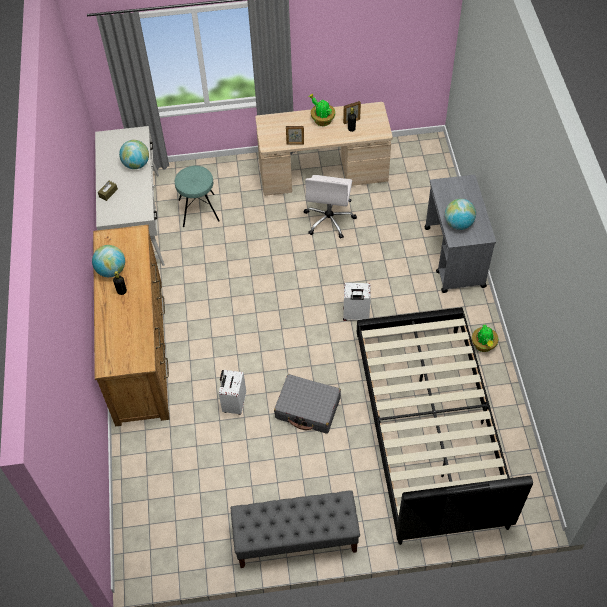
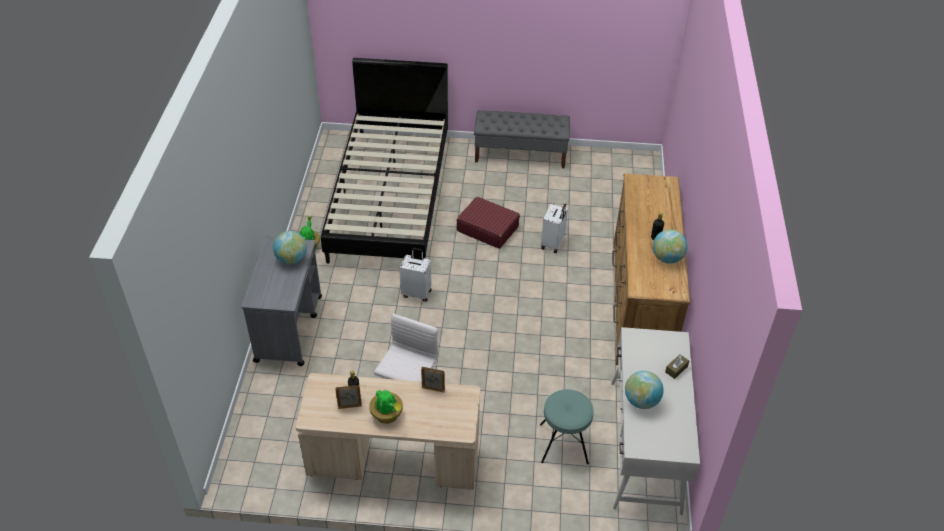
camera: 170 degrees left, 10 degrees down
(308, 408) = (487, 229): grey suitcase -> red suitcase

